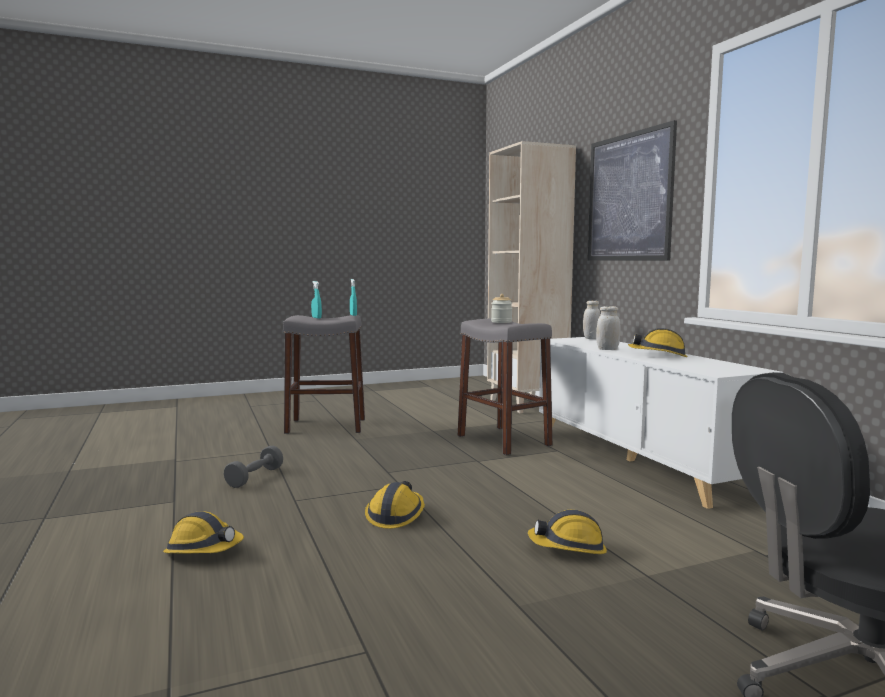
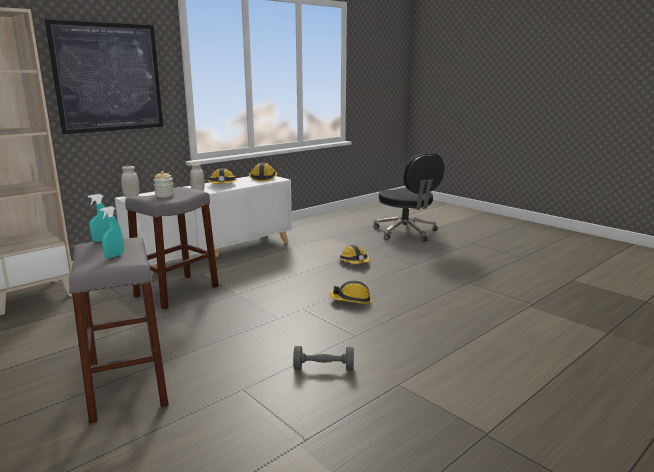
camera: 110 degrees left, 10 degrees up
(204, 550) = (447, 339): hard hat -> hard hat (263, 178)

